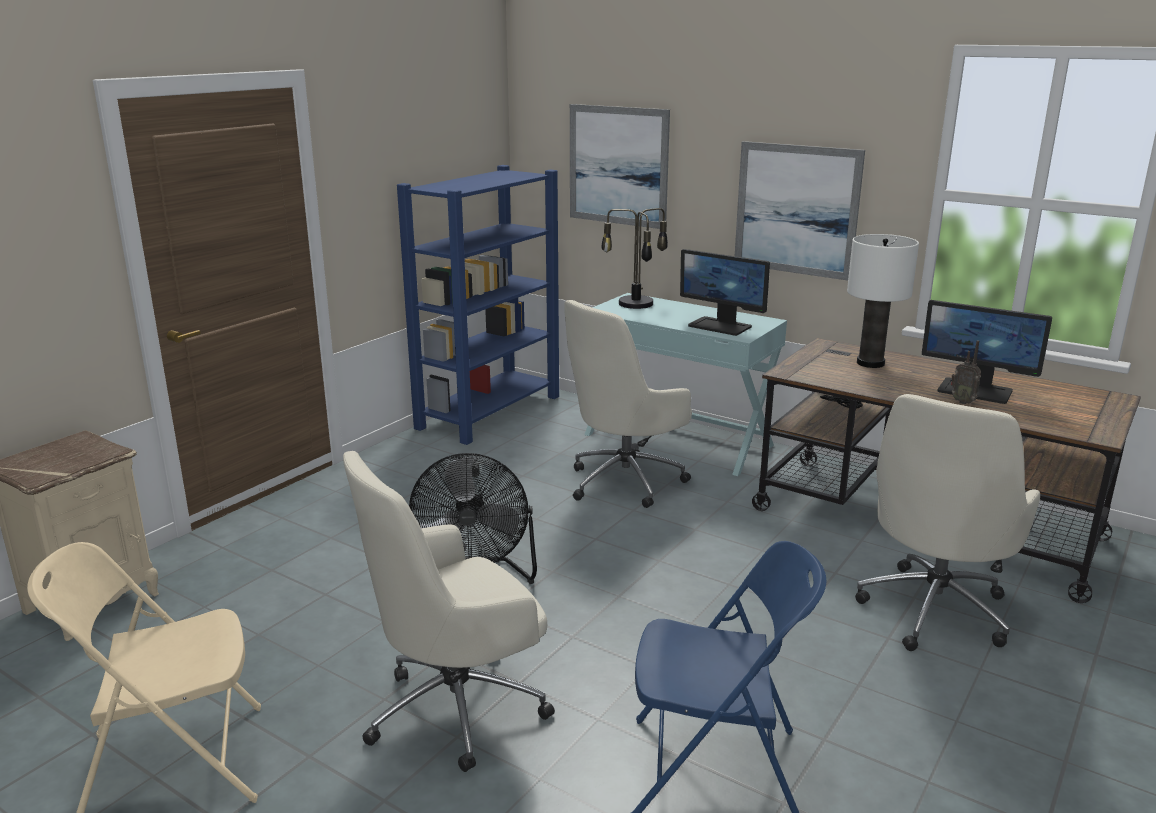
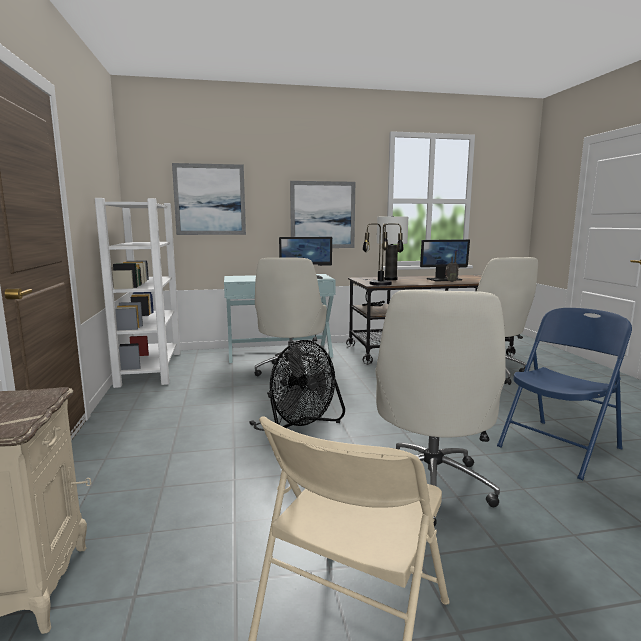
camera: 45 degrees left, 10 degrees down
(489, 412) = (150, 368): blue bookcase -> white bookcase
(635, 304) = (242, 277): table lamp -> table lamp (380, 284)

